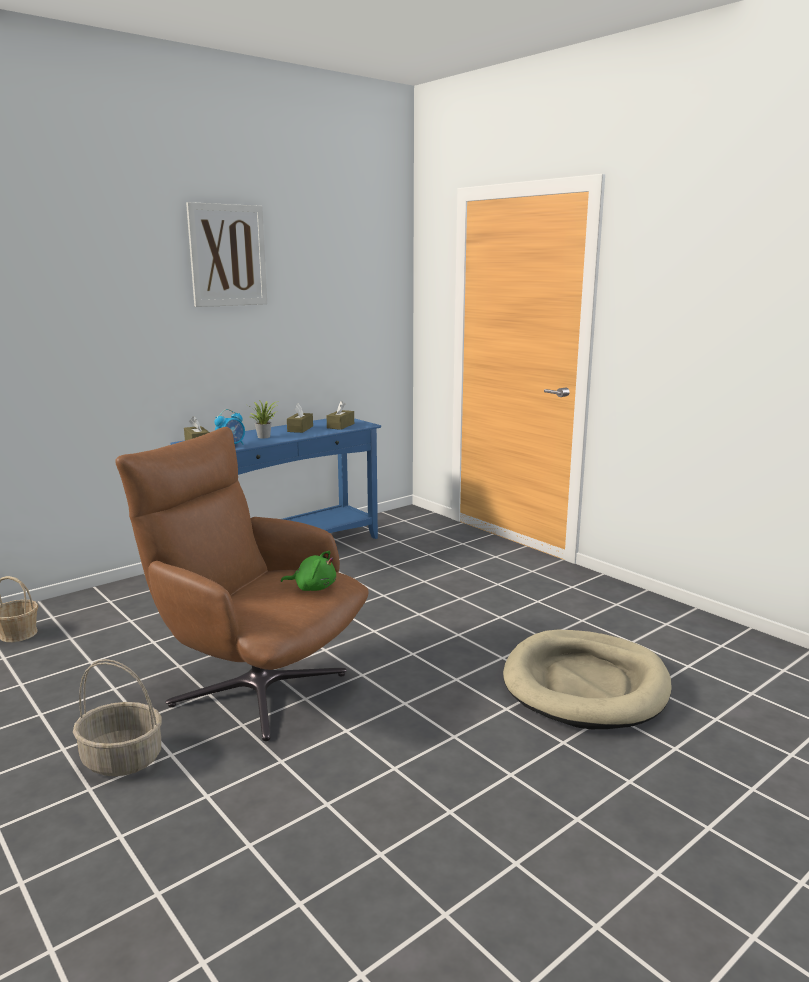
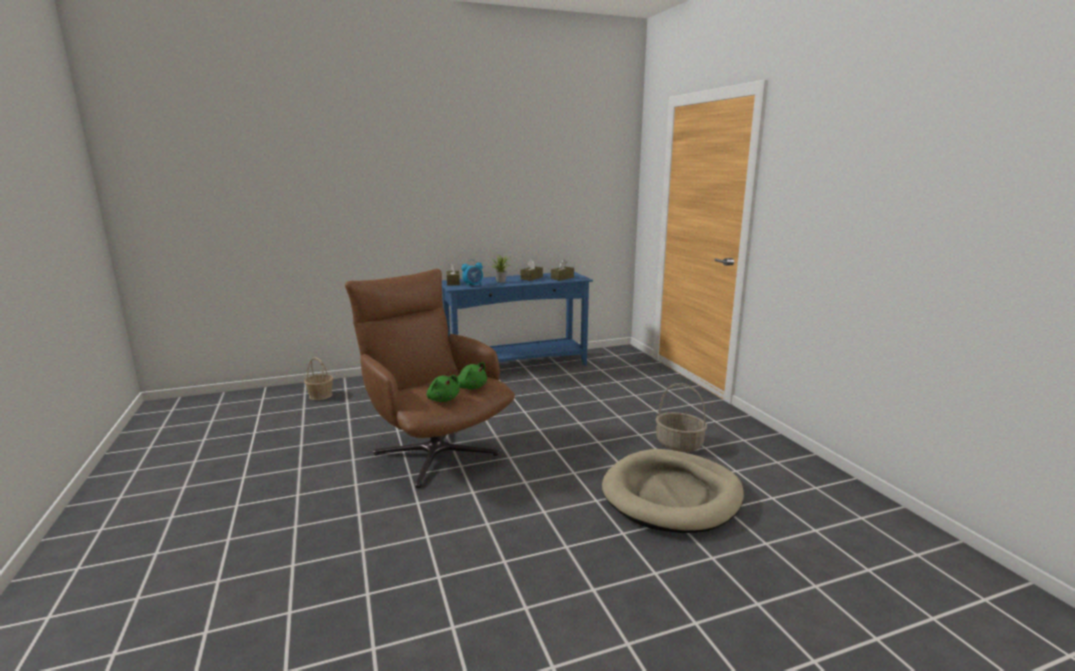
camera: 20 degrees right, 0 degrees up
(123, 759) = (327, 481): basket -> basket (679, 444)
(227, 255) = (486, 150): picture -> none
(288, 610) = (443, 399): none -> green plush toy

